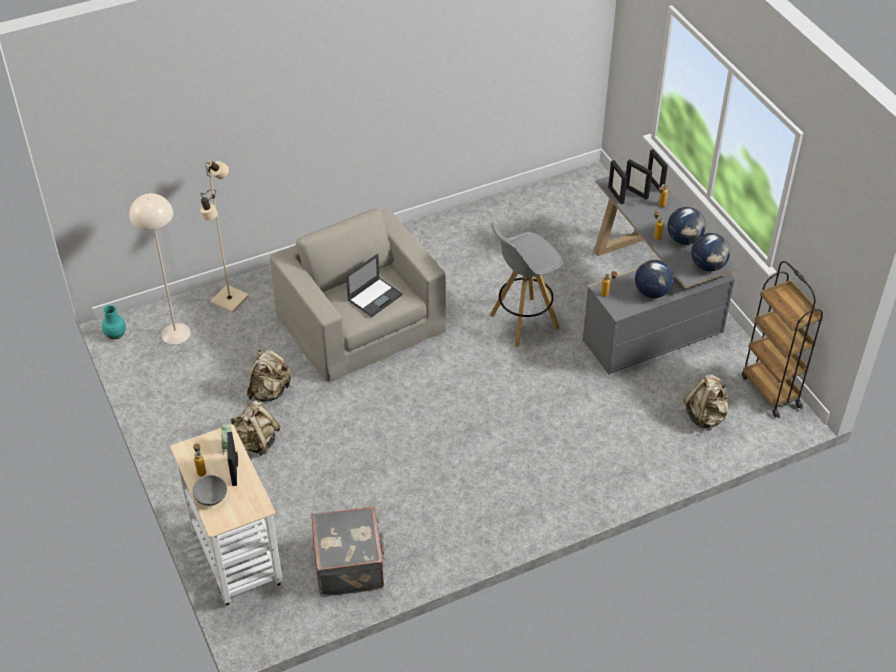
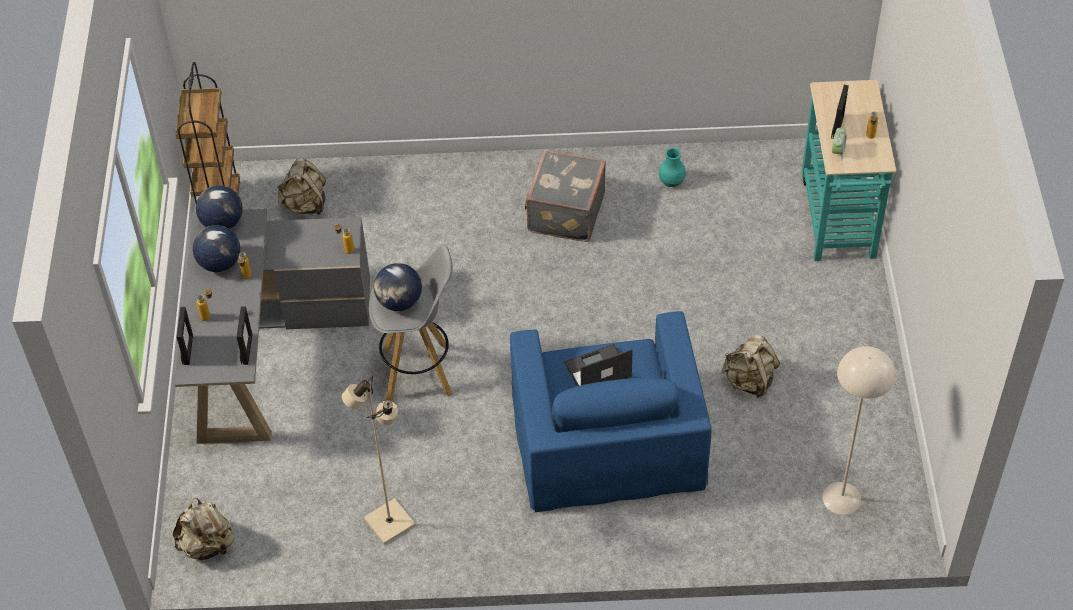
camera: 155 degrees left, 5 degrees up
(115, 335) = (919, 522): turquoise vase -> turquoise vase (672, 182)
(210, 497) = (867, 111): grey bowl -> none
(229, 299) = (760, 526): beige floor lamp -> beige floor lamp (390, 522)
(235, 555) = (838, 219): white cart -> turquoise cart
(256, 442) = (783, 326): beige backpack -> beige backpack (208, 545)
(350, 565) = (730, 178): grey suitcase -> grey suitcase (564, 213)
(360, 320) = (607, 439): beige armchair -> blue armchair
(636, 192) = (220, 345): picture frame -> none
(652, 292) = (297, 236): globe -> globe (399, 302)

